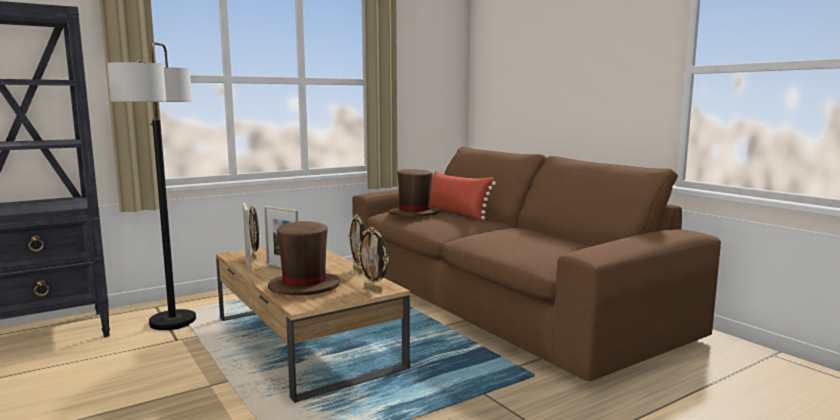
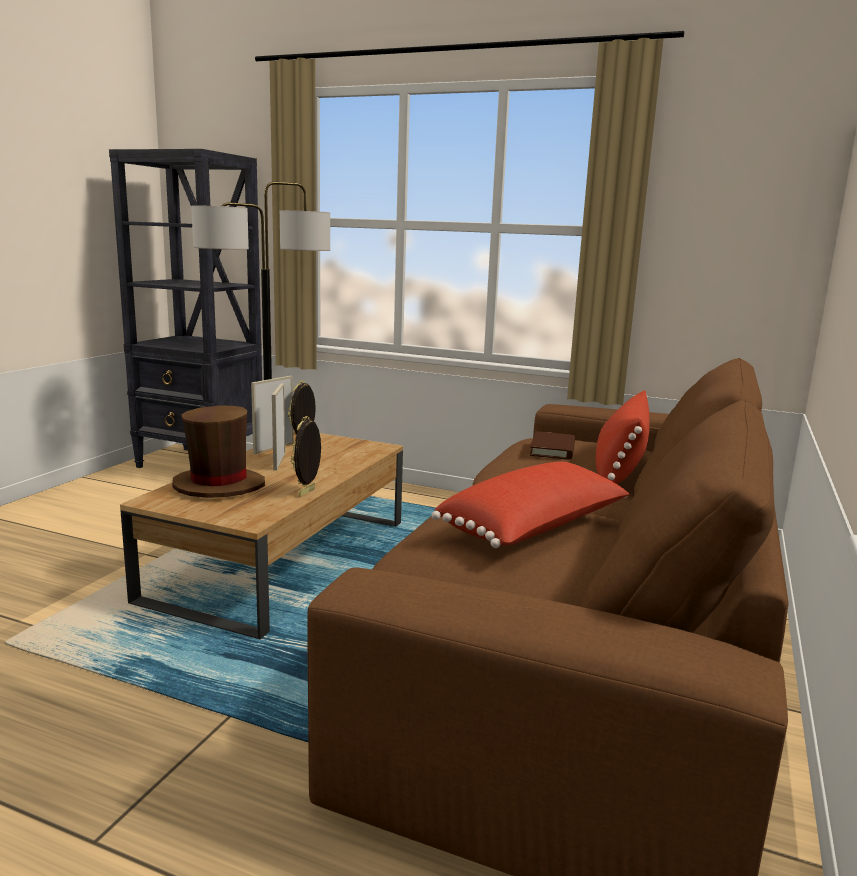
camera: 55 degrees right, 5 degrees up
(373, 289) = (242, 515): picture frame -> none
(414, 214) = (552, 449): brown hat -> brown book
(520, 236) = (535, 529): none -> red pillow

